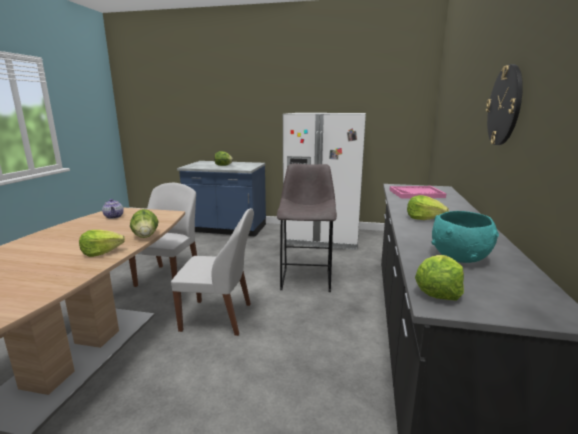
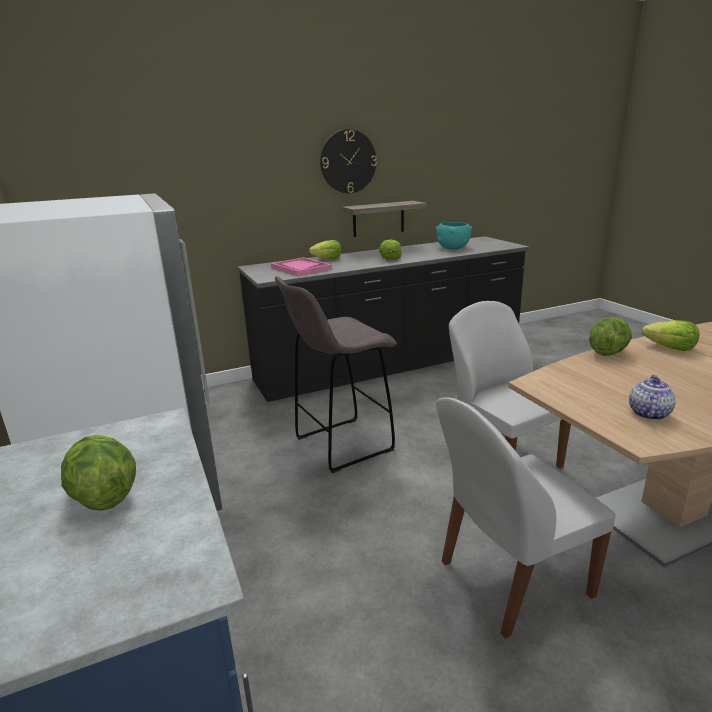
camera: 125 degrees left, 5 degrees up
(438, 291) = (501, 246): lettuce -> lettuce (327, 259)
(507, 188) = (378, 218): none -> shelf

